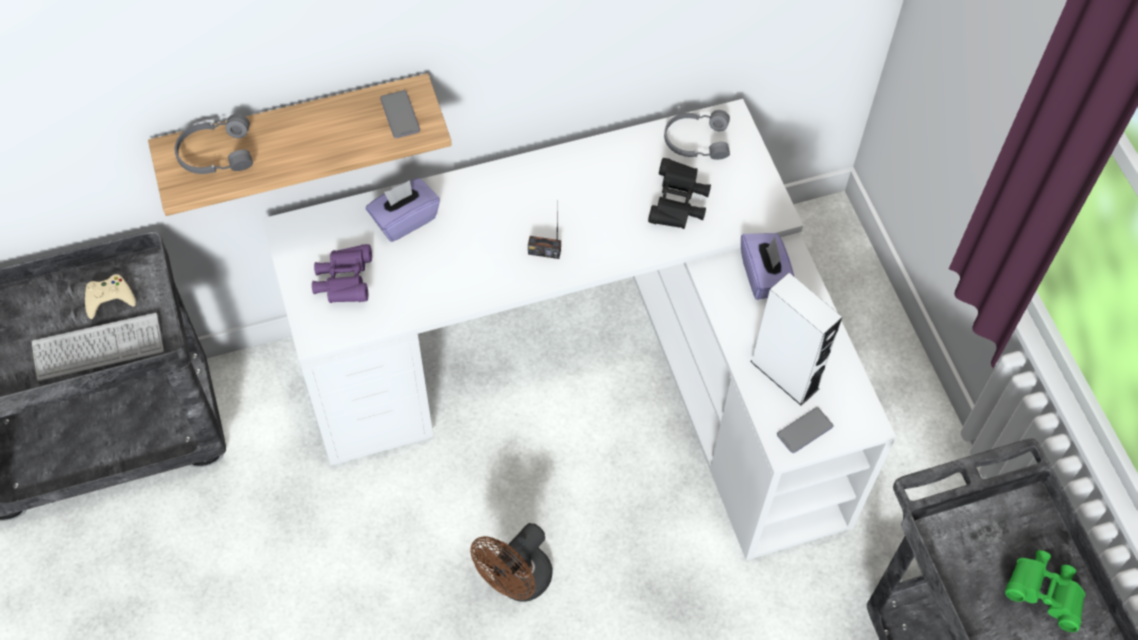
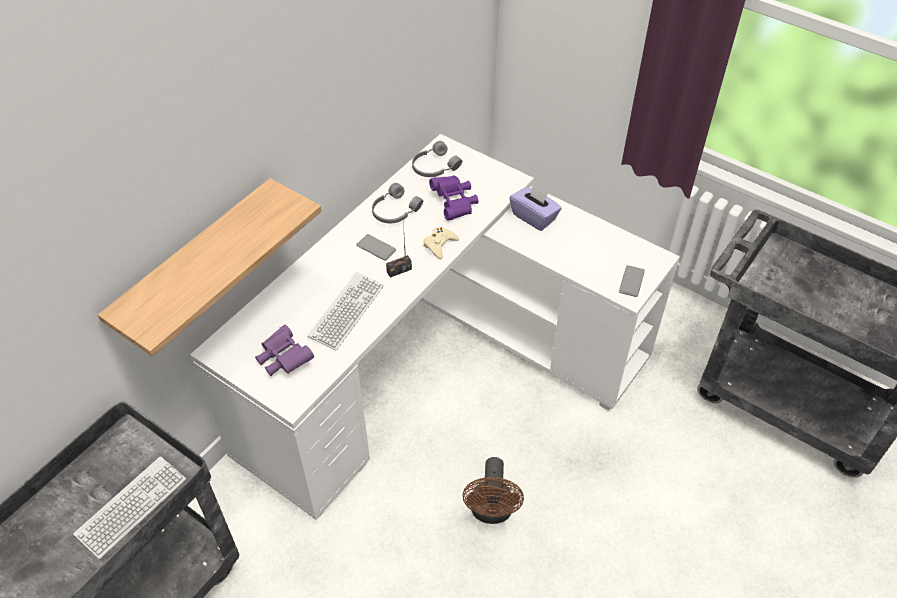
camera: 35 degrees left, 10 degrees down
(109, 298) = (113, 470): beige game controller -> beige game controller (439, 245)
(215, 153) = (159, 296): grey headphones -> grey headphones (394, 211)
(400, 115) = (273, 208): phone -> phone (376, 248)
(404, 219) = (292, 301): purple tissue box -> none
(449, 267) = (346, 311): none -> keyboard
(678, 204) = (454, 203): black binoculars -> purple binoculars
(784, 375) = (593, 260): white speaker -> none
(1044, 594) = (828, 284): green binoculars -> none

